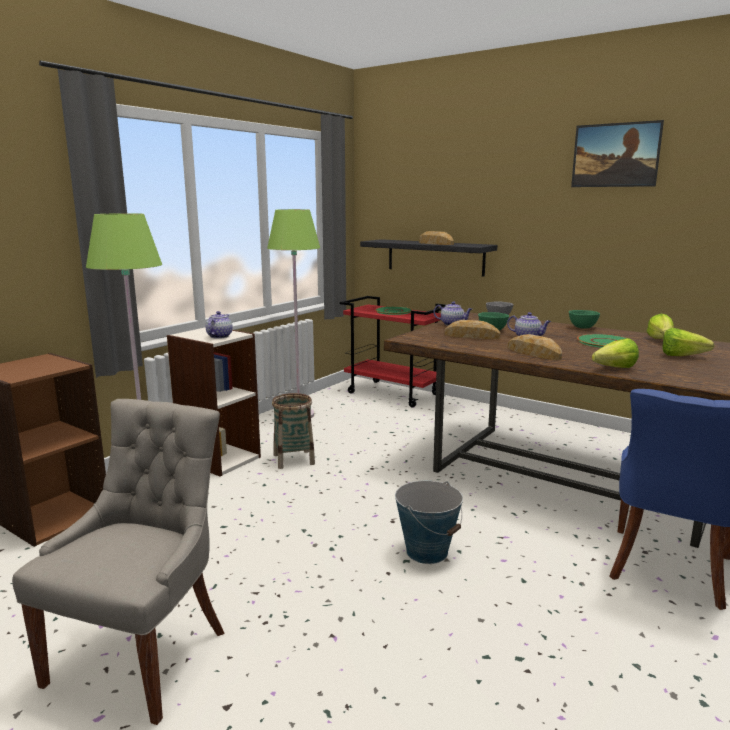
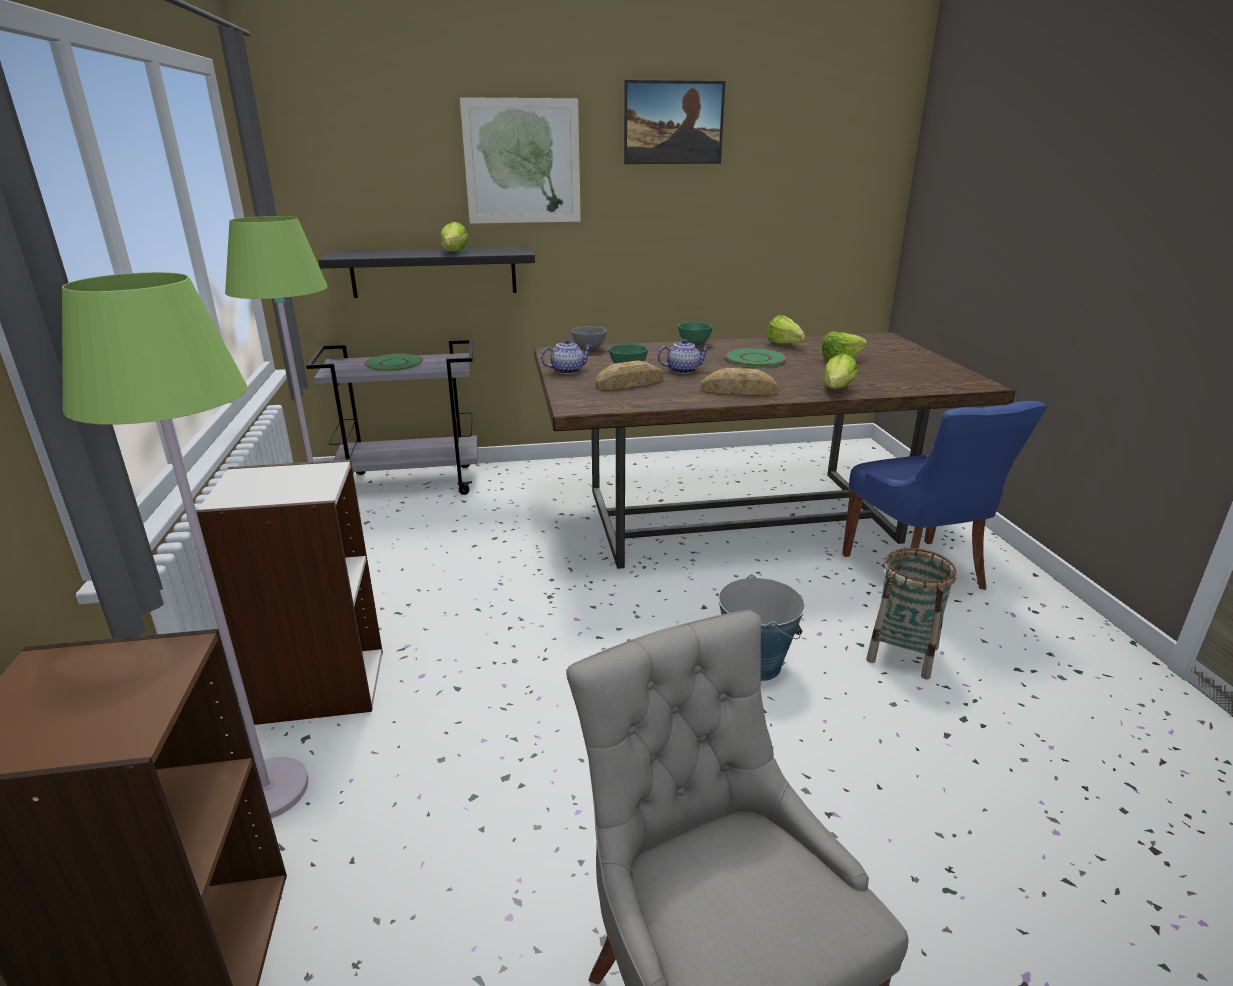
camera: 45 degrees left, 10 degrees up
(219, 336) = (308, 483): teapot -> none
(294, 459) = (435, 632): basket -> basket (902, 654)
(394, 394) = (412, 483): red cart -> grey cart
(435, 243) = (452, 253): bread -> lettuce
(498, 186) = (522, 162): none -> picture

